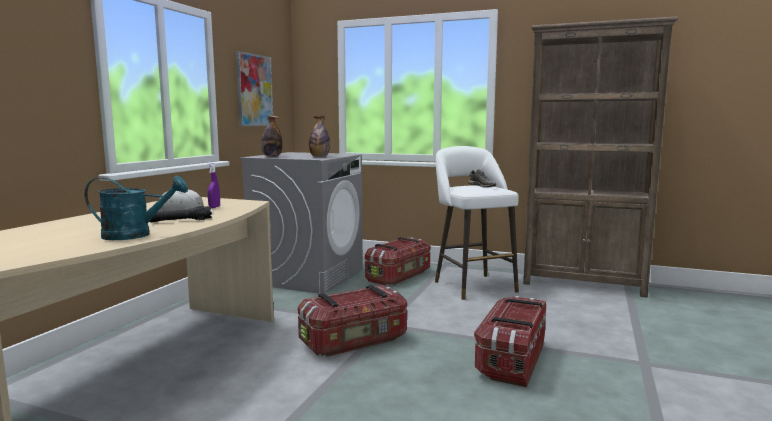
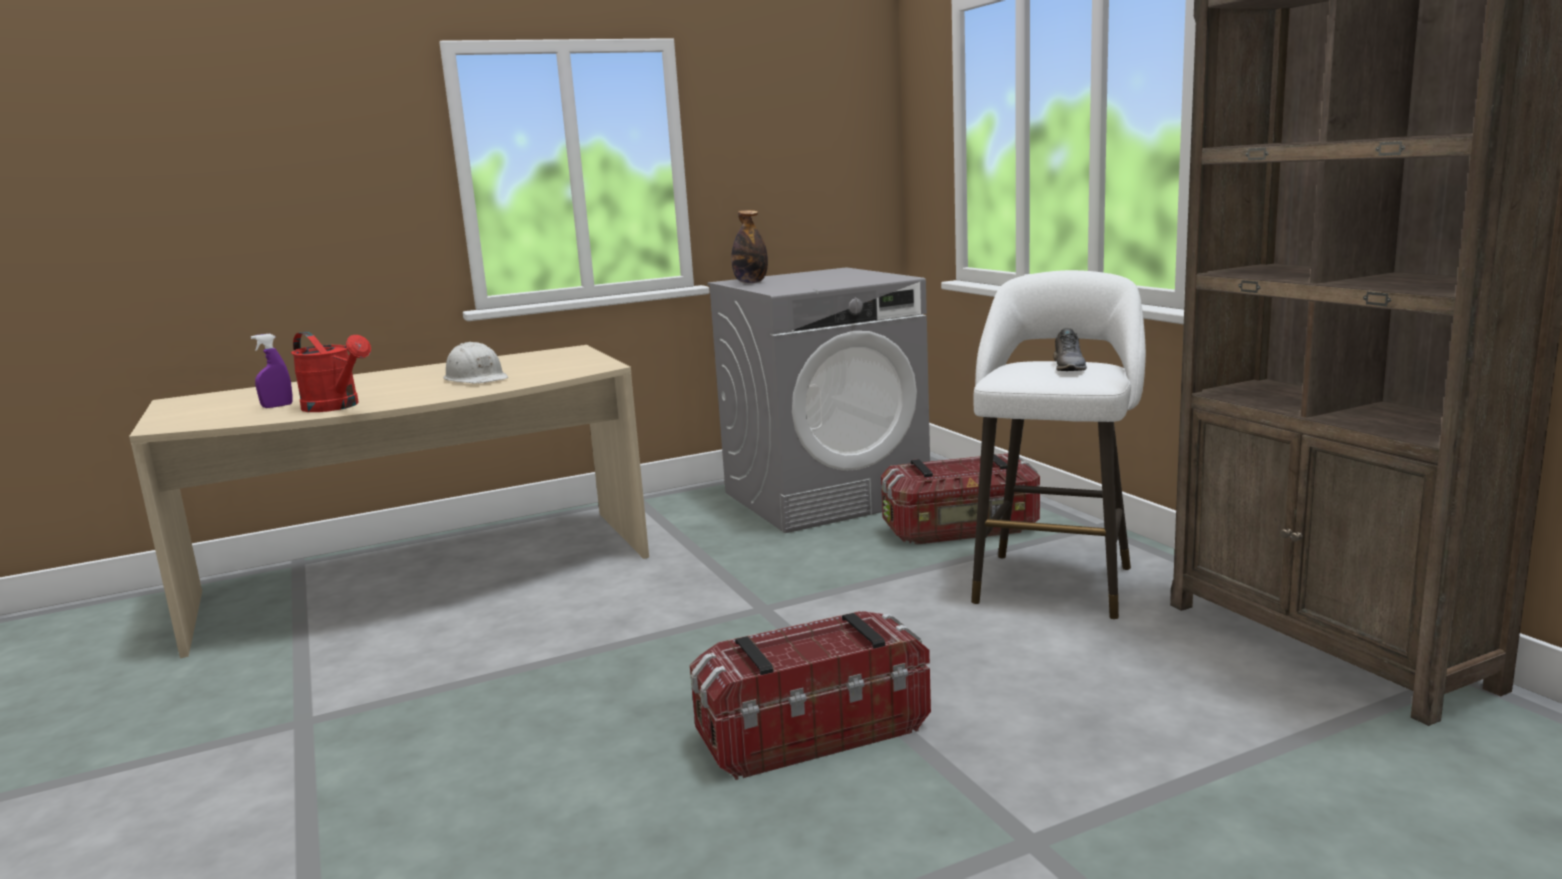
camera: 45 degrees right, 5 degrees up
(135, 235) = (337, 407): turquoise watering can -> red watering can
(180, 221) = (433, 391): black flashlight -> none
(214, 207) = (537, 371): purple spray bottle -> purple spray bottle (277, 406)
(254, 90) = (785, 157): picture -> none
(319, 157) = (809, 286): bottle -> none
(355, 342) = (674, 621): storage box -> none

